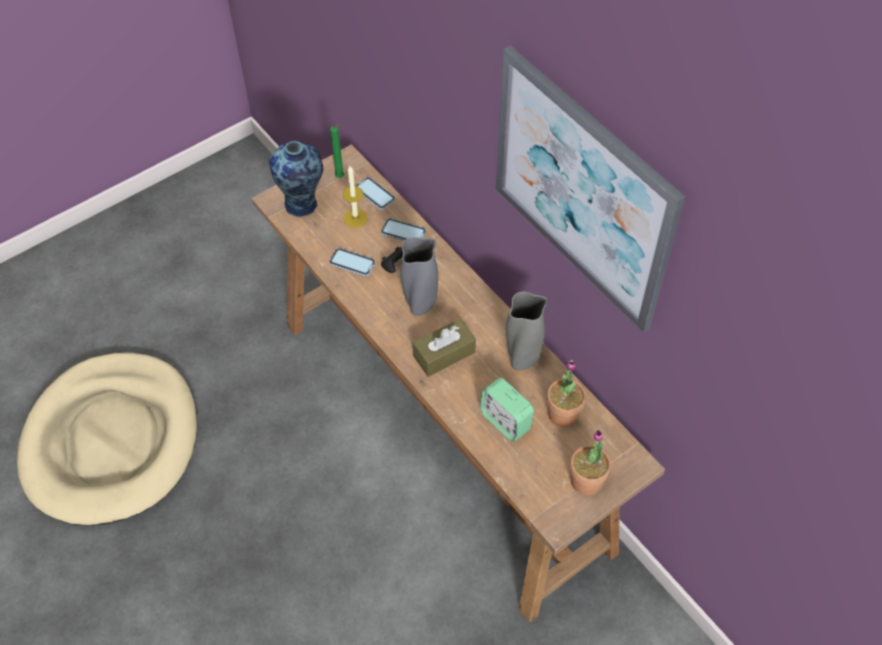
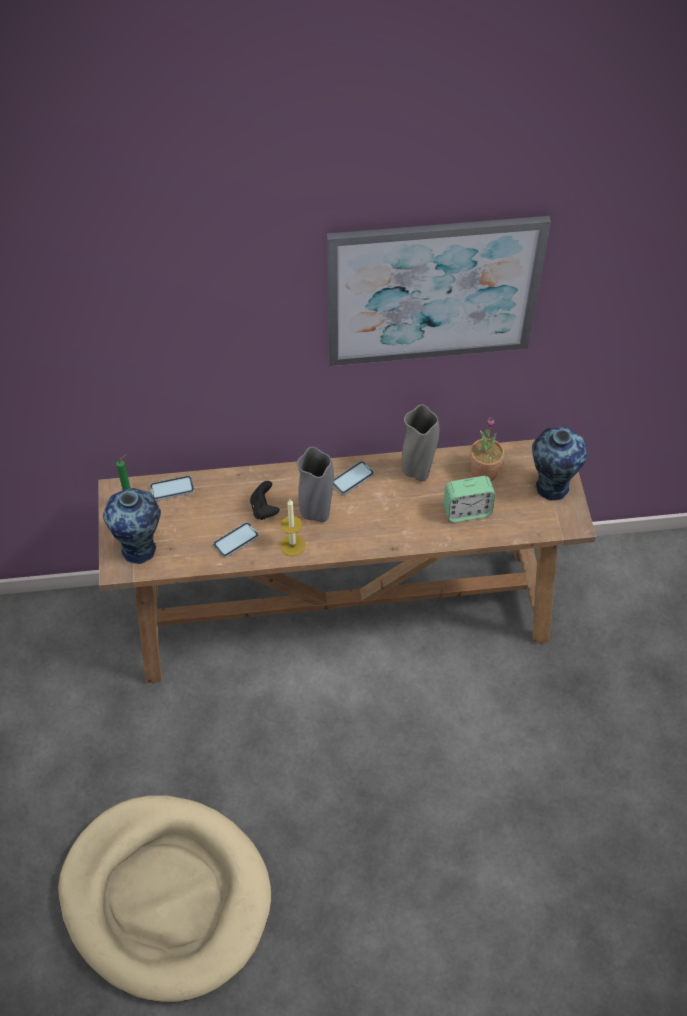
camera: 60 degrees left, 0 degrees up
(355, 218) = (187, 515): candle -> candle (292, 545)
(403, 232) = (231, 488): phone -> phone (352, 478)
(444, 354) = (377, 520): brown tissue box -> none
(586, 480) = (550, 487): potted plant -> vase

